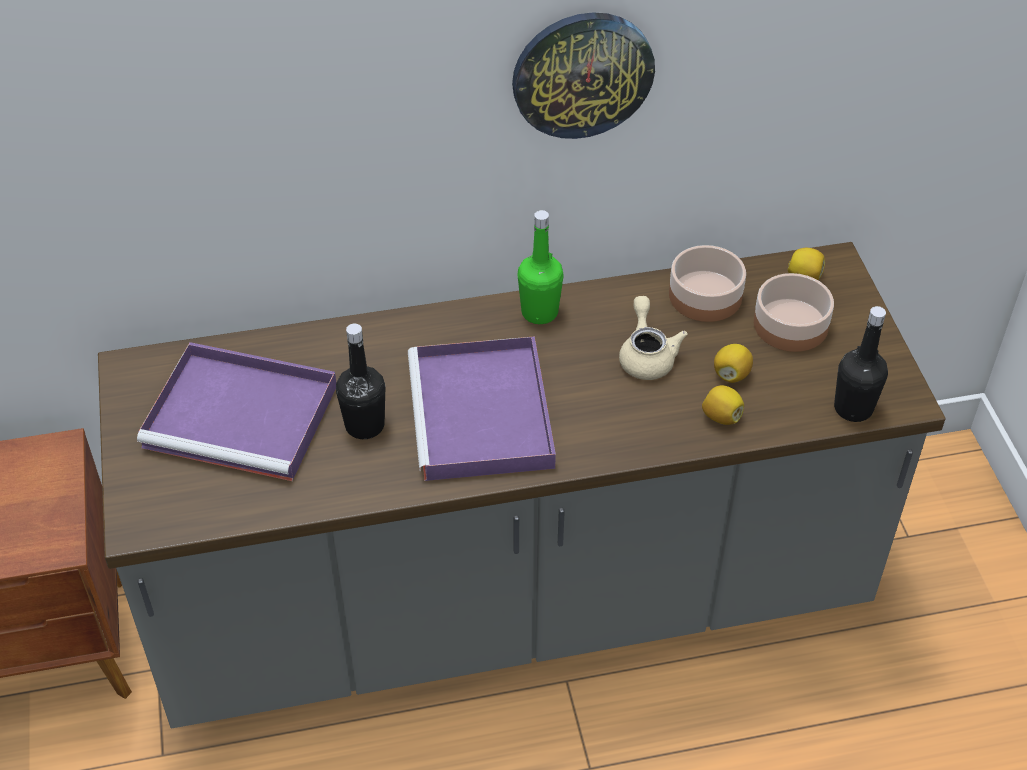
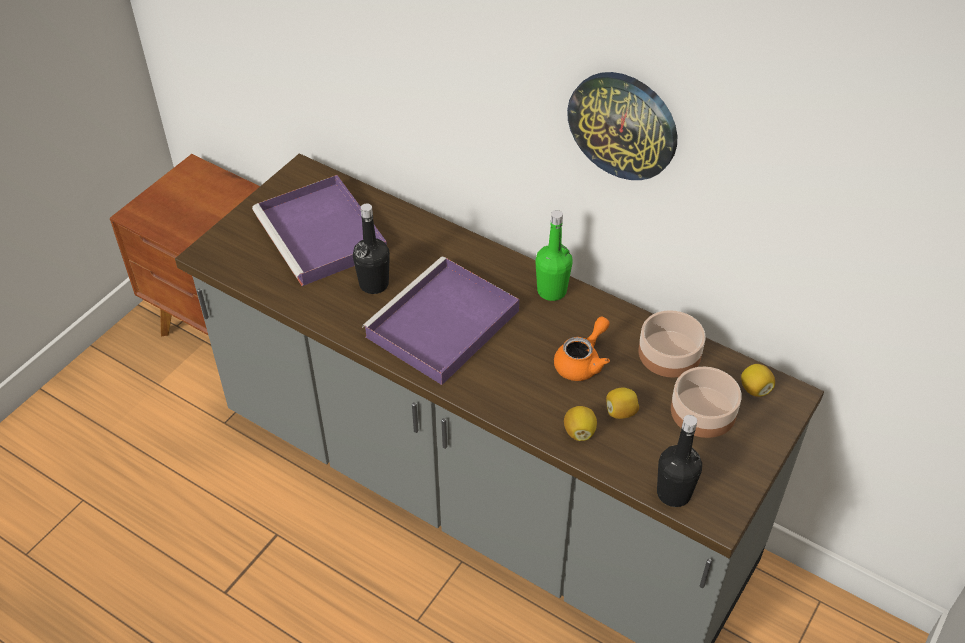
camera: 45 degrees right, 0 degrees up
(646, 355) = (582, 362): beige teapot -> orange teapot

